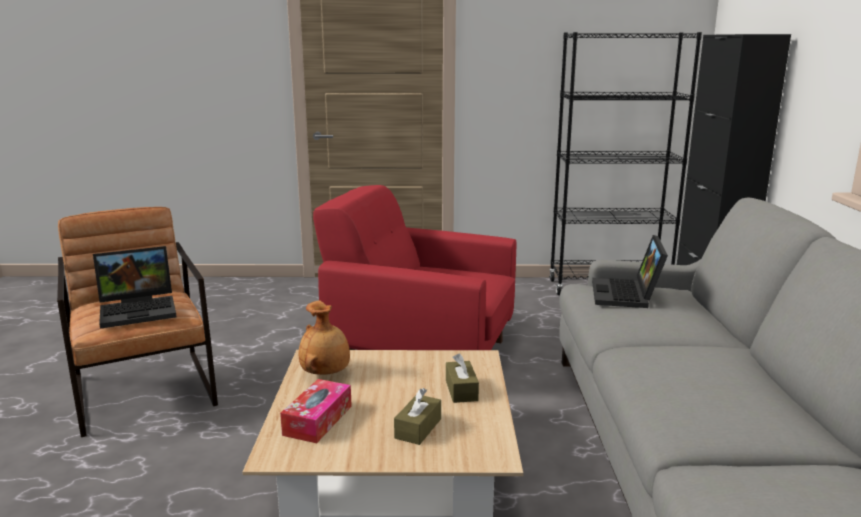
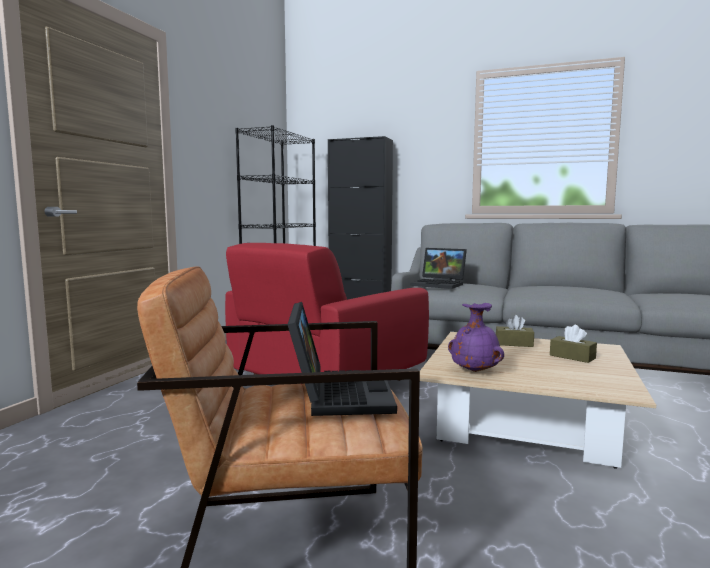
camera: 70 degrees left, 10 degrees down
(318, 420) = (563, 378): tissue box -> none
(326, 373) = (475, 371): brown vase -> purple vase

